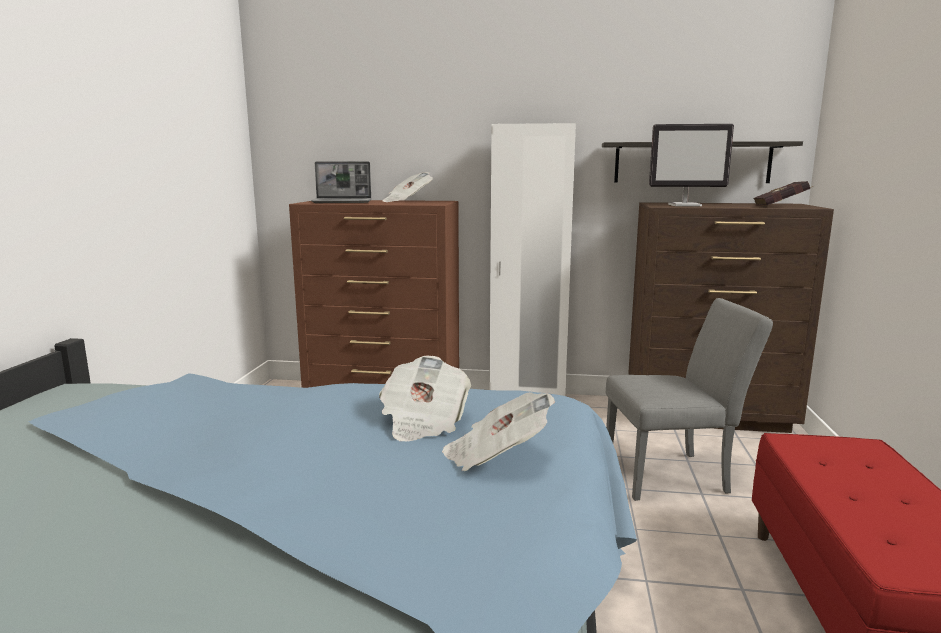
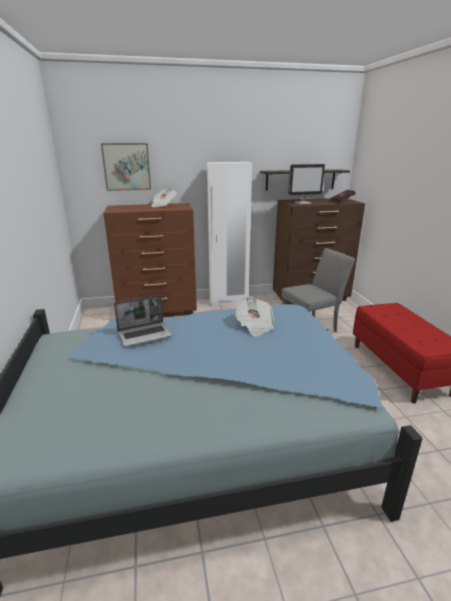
camera: 20 degrees left, 10 degrees up
(343, 202) = (130, 208): laptop -> laptop (145, 334)
(355, 134) = (127, 167): none -> picture
(496, 456) = (298, 336): newspaper -> none

